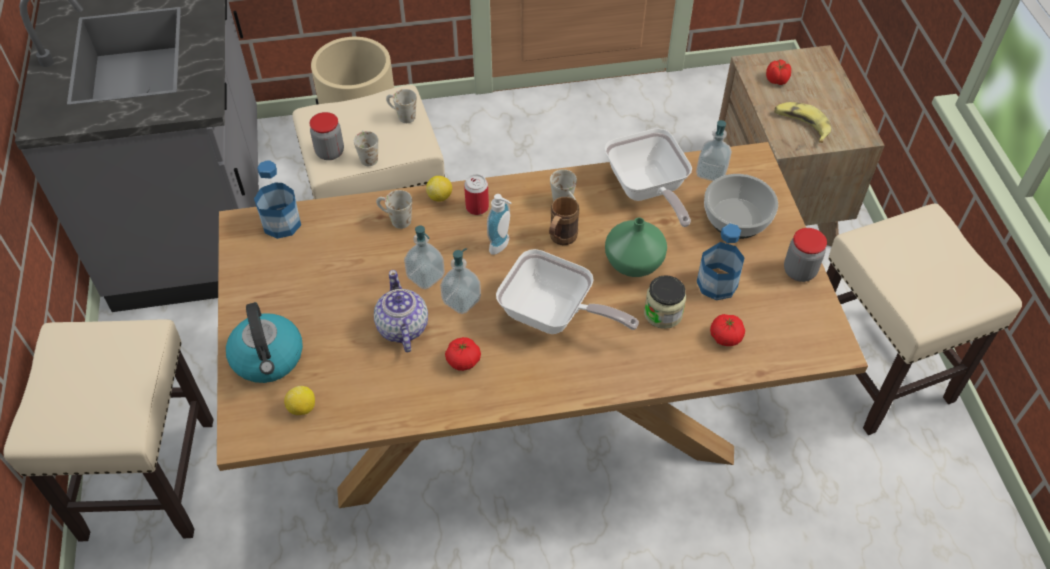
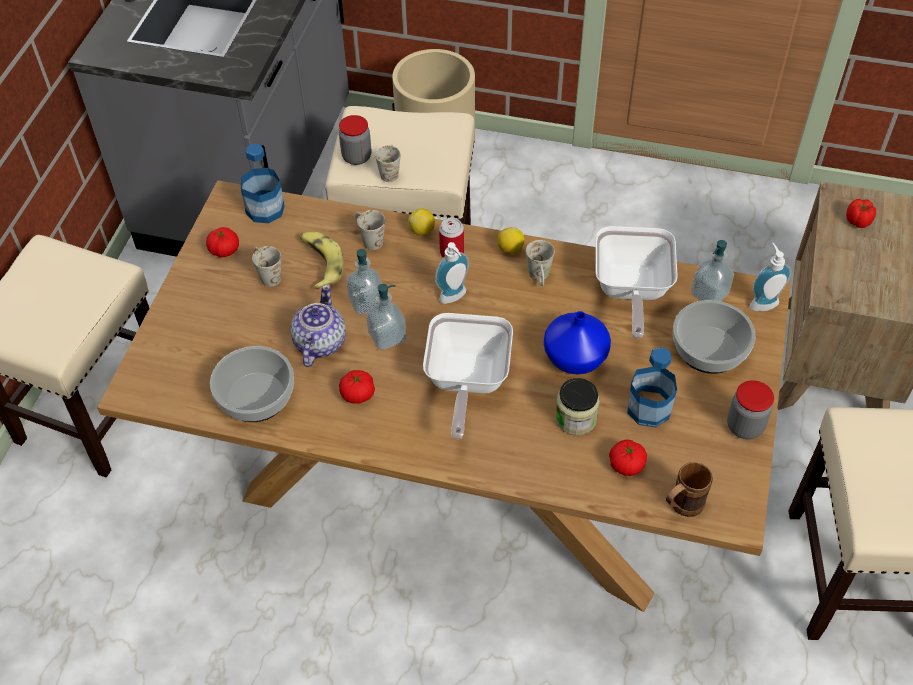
camera: 25 degrees right, 0 degrees up
(263, 273) = (224, 250): none -> tomato
(268, 358) = (188, 329): kettle -> none
(302, 408) = (193, 385): lemon -> lemon (510, 249)
(370, 398) = (256, 397): none -> bowl
(402, 115) = (443, 142): white mug -> white mug (267, 275)
(553, 316) = (466, 382): frying pan -> frying pan turned 45 degrees clockwise
(560, 240) = (514, 311): brown mug -> brown mug (681, 507)
(633, 263) = (574, 358): green vase -> blue vase
(756, 165) = (762, 302): none -> soap dispenser
(801, 125) = (857, 278): banana -> banana (321, 263)

